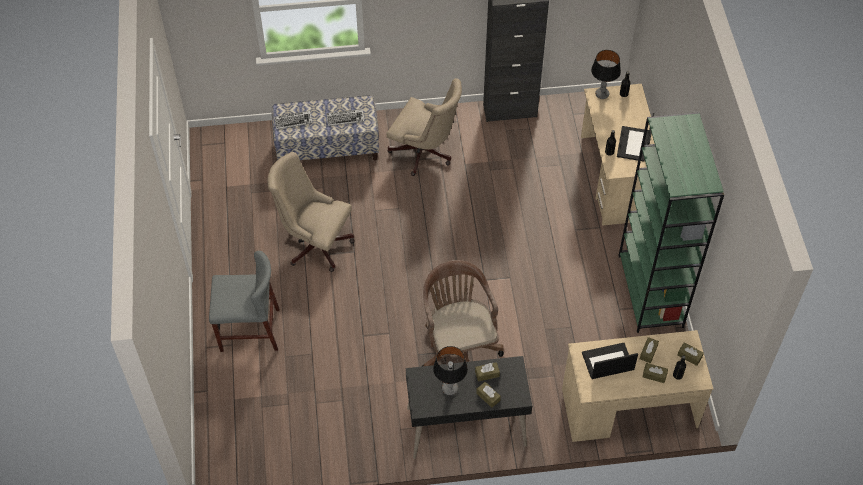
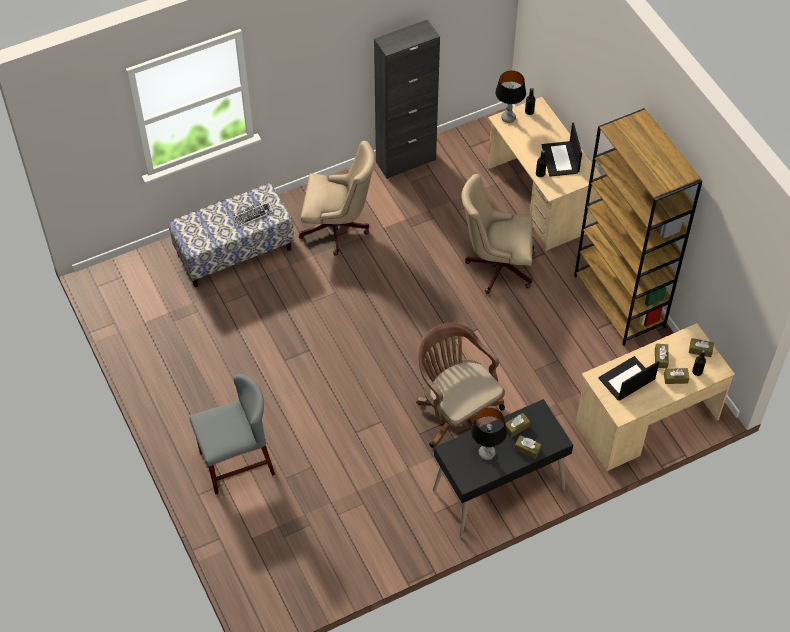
camera: 20 degrees left, 0 degrees up
(293, 121) = (199, 233): keyboard -> none
(314, 243) = (264, 353): beige office chair -> beige office chair (496, 266)
(651, 291) = (620, 301): green bookcase -> brown bookcase

